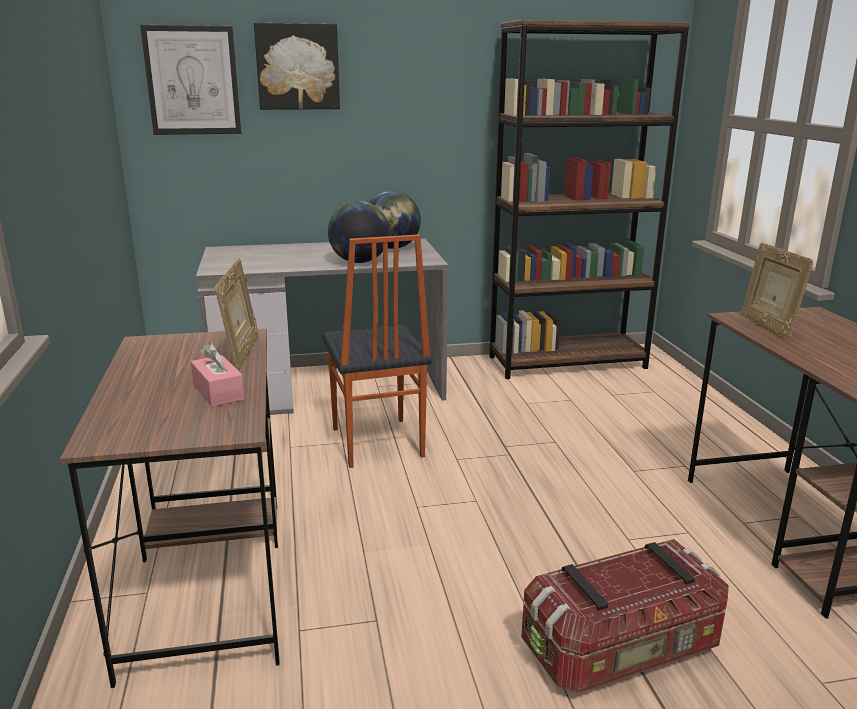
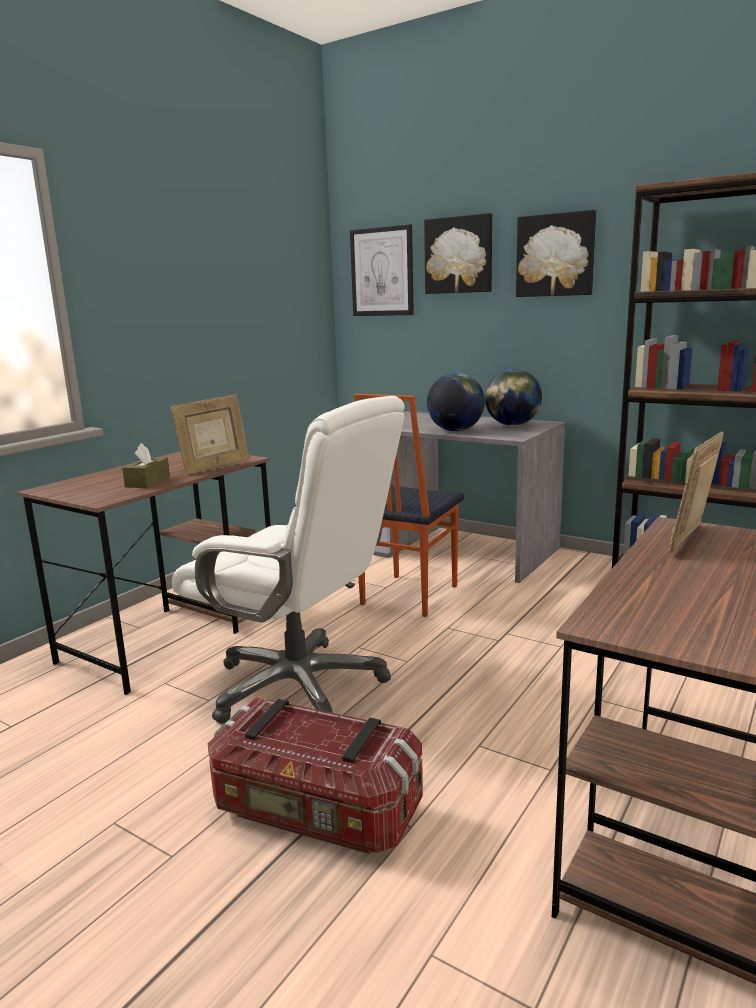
camera: 45 degrees right, 5 degrees down
(218, 392) = (148, 482): pink tissue box -> brown tissue box
(407, 74) = (555, 255): none -> picture
(434, 564) = (300, 687): none -> white office chair

